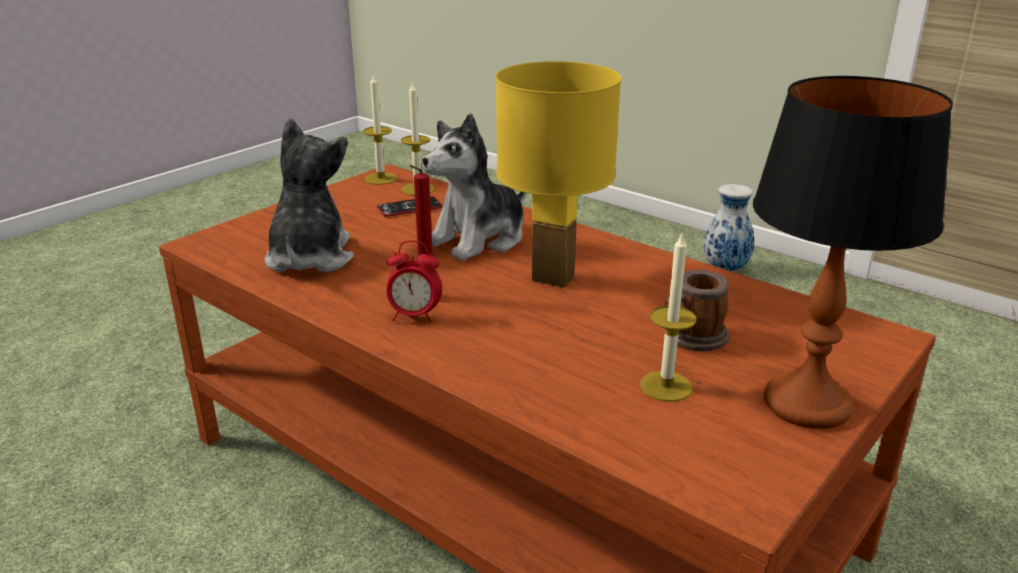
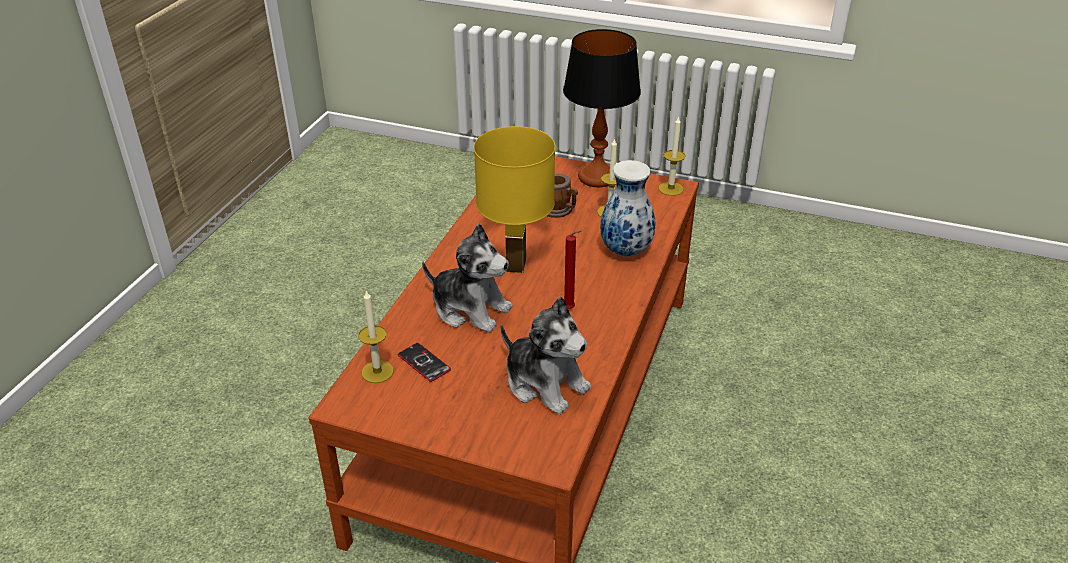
camera: 110 degrees left, 10 degrees up
(309, 258) = (545, 383): plush toy -> plush toy turned 120 degrees counterclockwise
(381, 178) = (357, 405): candle -> candle (671, 189)
(414, 316) = (597, 306): alarm clock -> none
(725, 269) = (162, 345): vase -> vase (627, 251)

